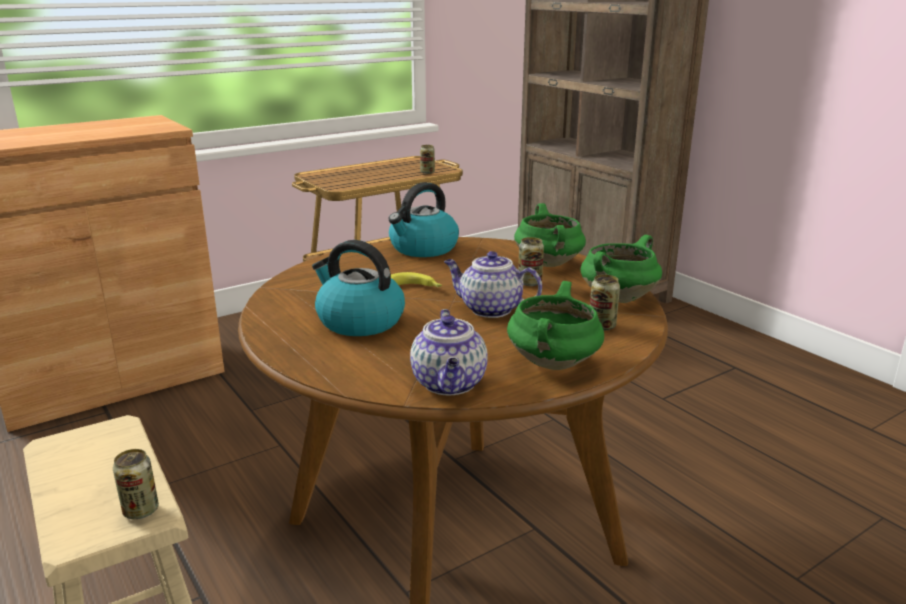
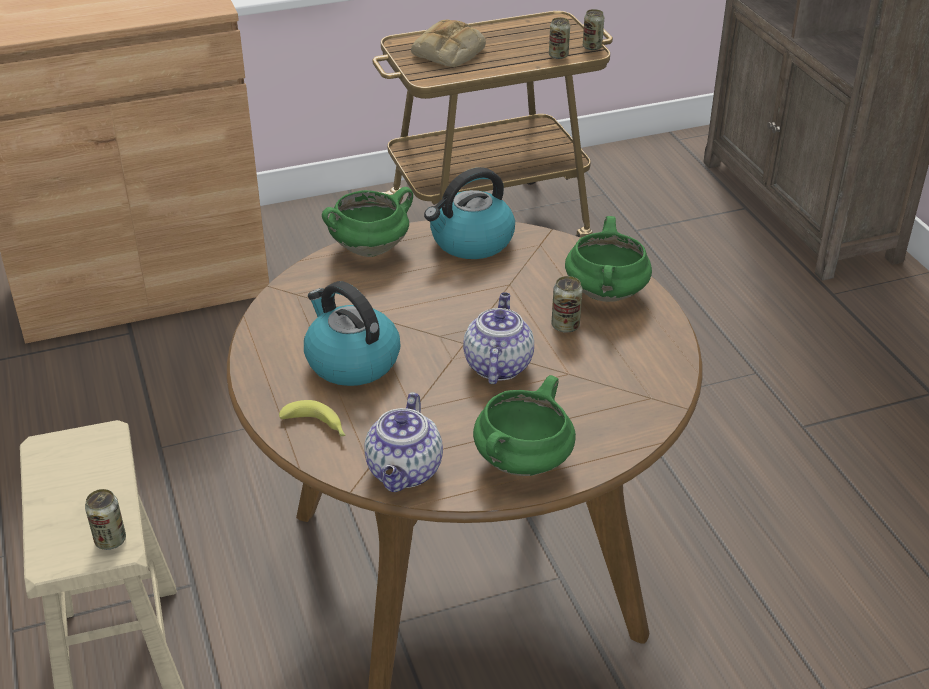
camera: 15 degrees right, 15 degrees up
(348, 177) = (449, 53): none -> bread
(414, 288) = (430, 315): banana -> banana (317, 427)
(489, 309) = (497, 365): teapot -> teapot turned 60 degrees clockwise
(602, 326) = (607, 414): can -> can (592, 47)
(618, 297) = (653, 369): green cooking pot -> green cooking pot (370, 248)

